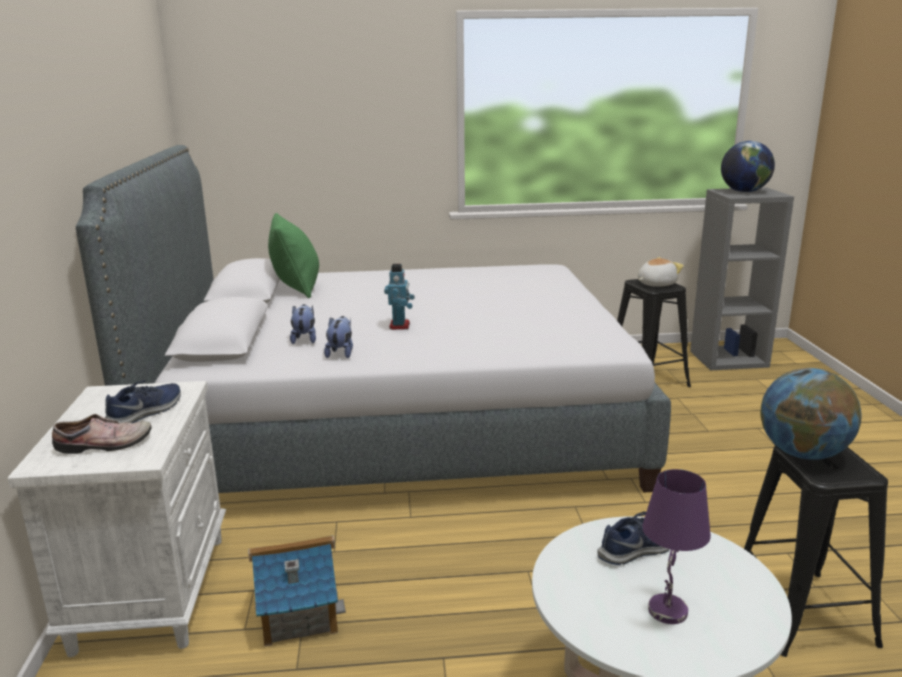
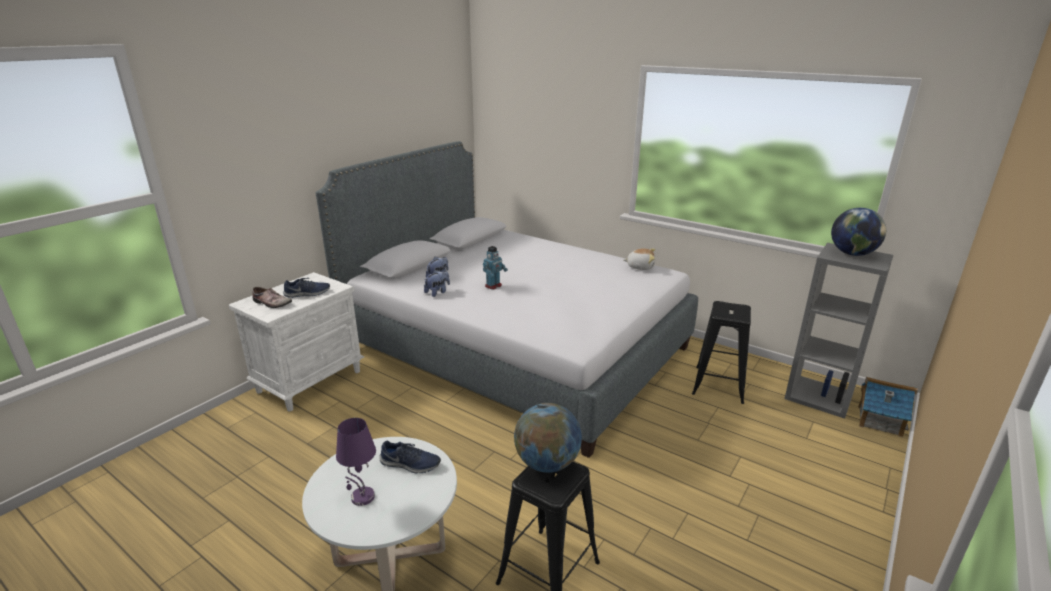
camera: 40 degrees right, 5 degrees up
(296, 288) = (494, 243): green pillow -> none
(298, 614) = (339, 421): toy house -> toy house (879, 420)
(655, 284) = (731, 311): plush toy -> plush toy (640, 267)

